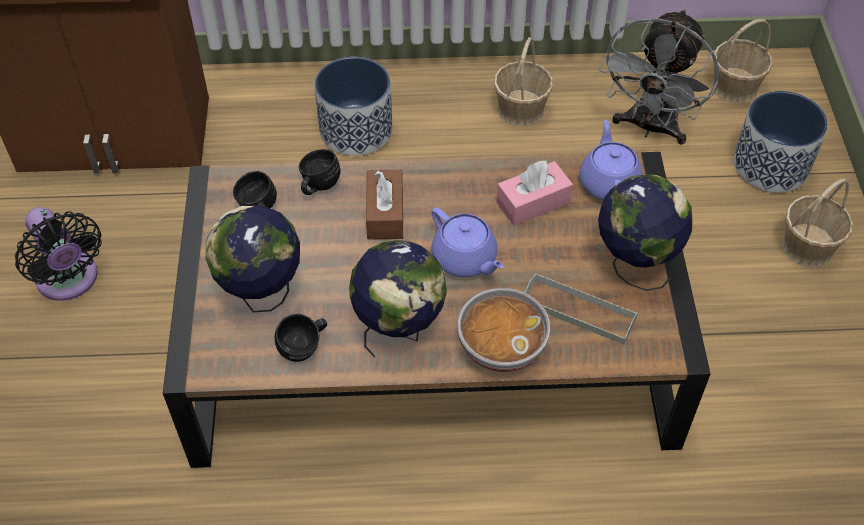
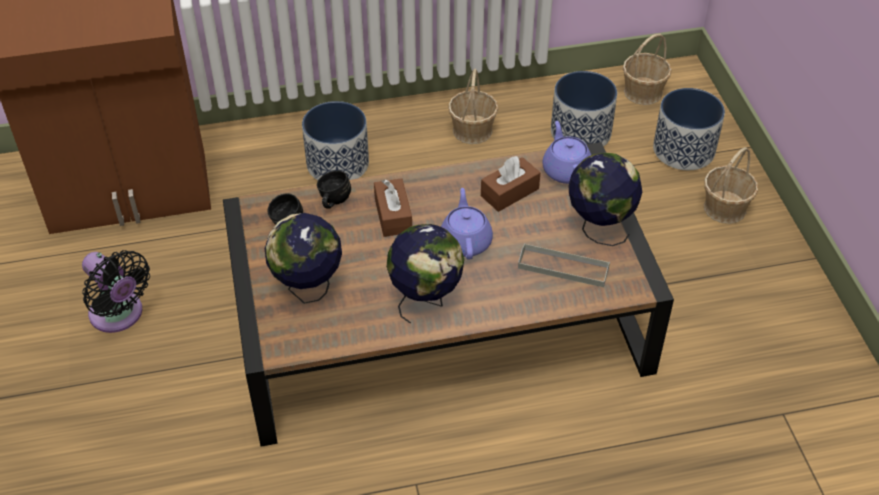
camera: 10 degrees left, 5 degrees down
(305, 348) = (353, 324): black mug -> none
(465, 259) = (465, 241): purple teapot -> purple teapot turned 135 degrees counterclockwise
(500, 346) = (508, 301): bowl -> none
(533, 202) = (509, 192): pink tissue box -> brown tissue box
(649, 128) = (581, 132): grey fan -> planter

